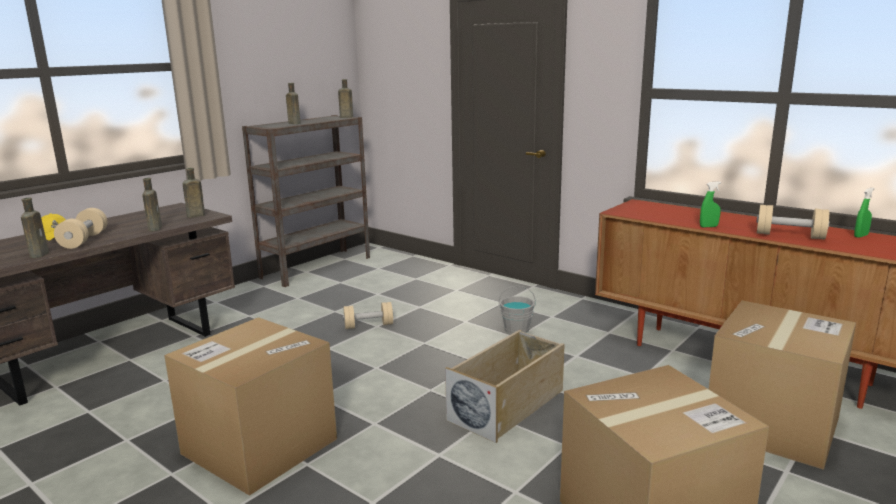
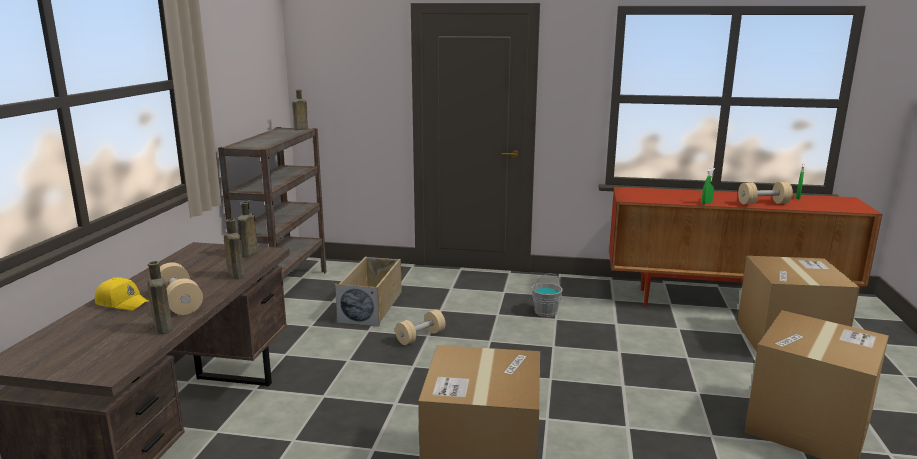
camera: 30 degrees left, 0 degrees up
(293, 123) = (267, 140): brown bottle -> none
(507, 405) = (621, 374): beige storage box -> beige storage box (371, 306)

